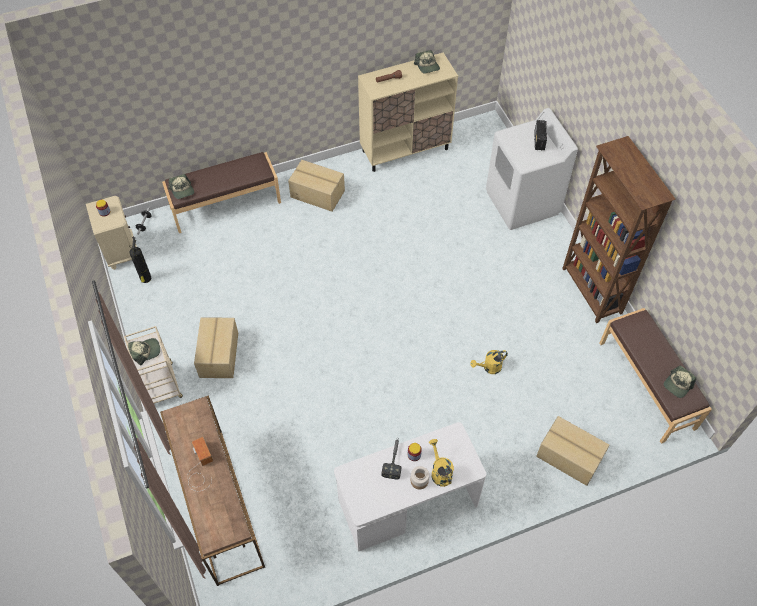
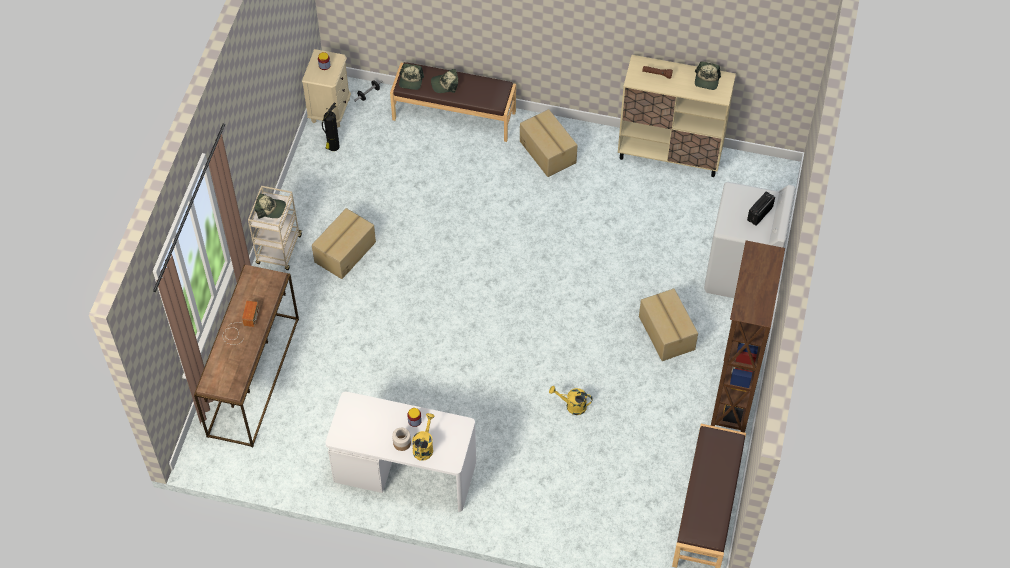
camera: 35 degrees right, 0 degrees up
(394, 459) = (396, 414): hammer -> none
(569, 457) = (576, 524): cardboard box -> cardboard box (666, 333)
(677, 385) = (709, 515): cap -> cap (445, 84)

